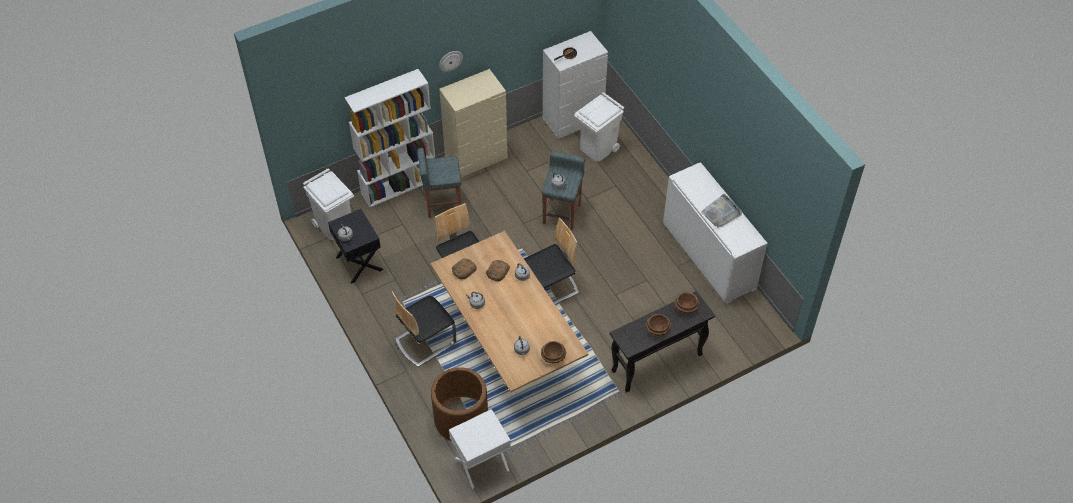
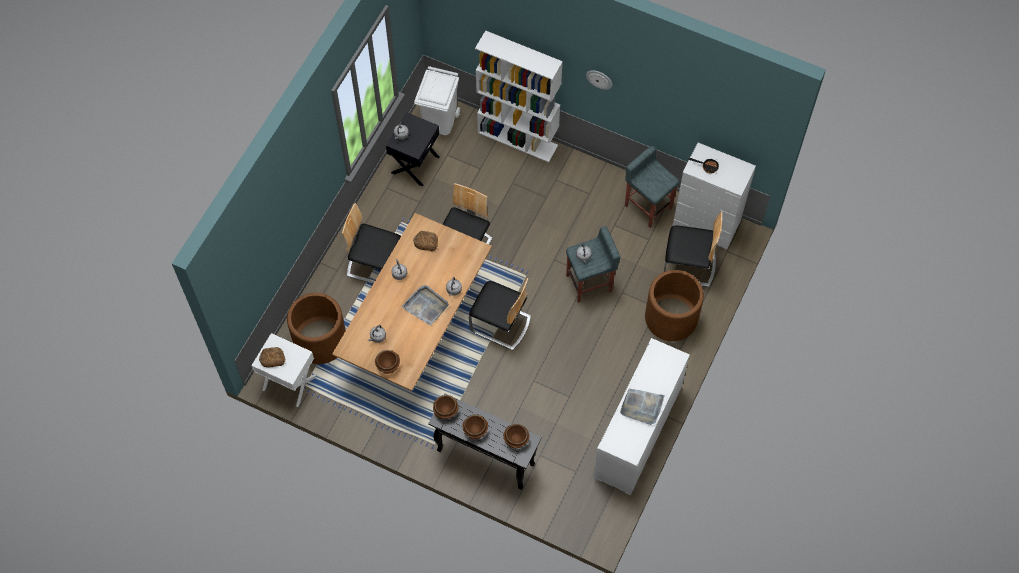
camera: 55 degrees right, 10 degrees up
(442, 204) = (525, 184): grey stool -> grey stool (647, 206)
(476, 157) = (597, 176): beige dresser -> none
(497, 272) = (443, 268): bread -> bread (272, 358)
(521, 302) = (426, 306): none -> grey tray
(598, 148) = (689, 265): white trash can -> chair
(625, 340) = (445, 410): none -> brown bowl
(631, 183) = (671, 318): none -> brown planter

